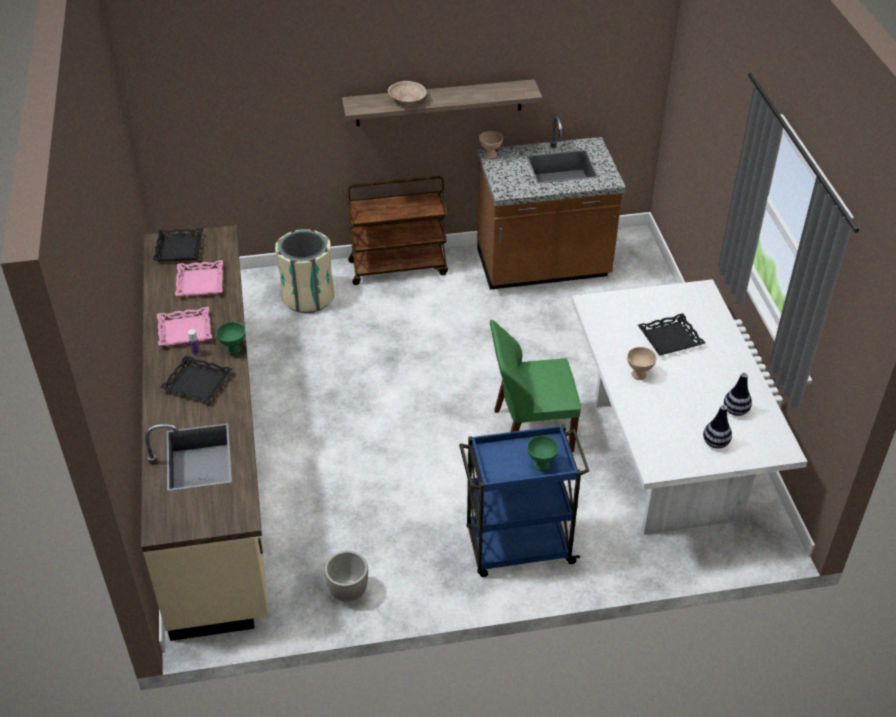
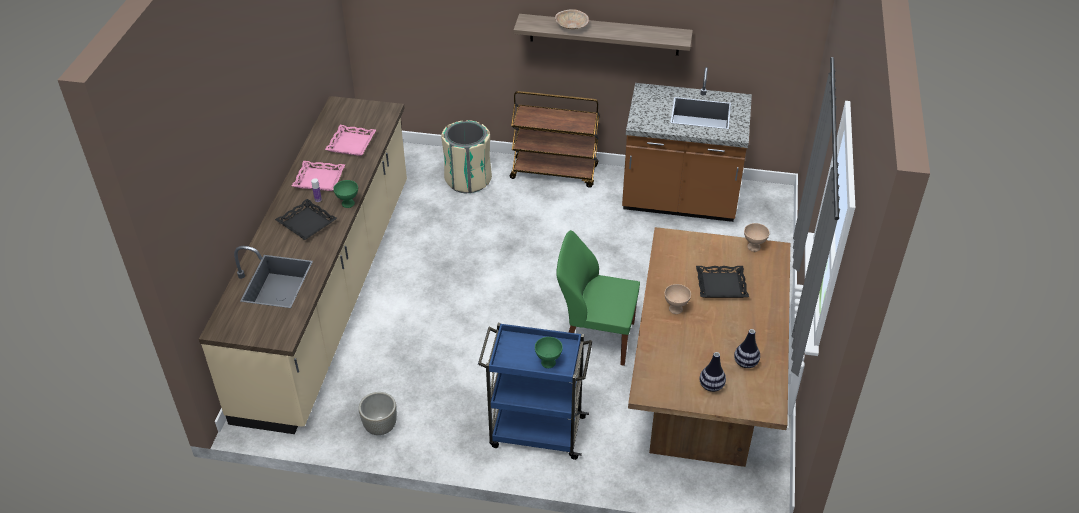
camera: 20 degrees right, 0 degrees up
(179, 249) = (350, 113): black tray -> none
(490, 154) = (643, 89): beige bowl -> beige bowl (754, 247)
(664, 458) = (701, 393): white dining table -> brown dining table

